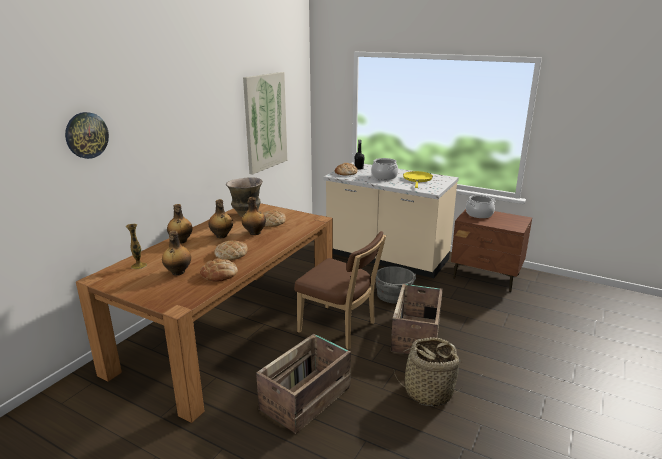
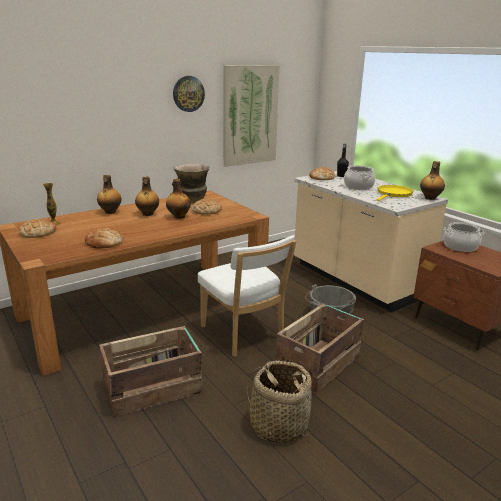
camera: 25 degrees right, 0 degrees up
(86, 135) = (31, 98): wall clock -> wall clock (188, 94)
(178, 272) = (74, 235): bottle -> bottle (429, 198)
(231, 254) = (136, 229): bread -> bread (37, 233)
(340, 328) = (244, 335): brown chair -> white chair

